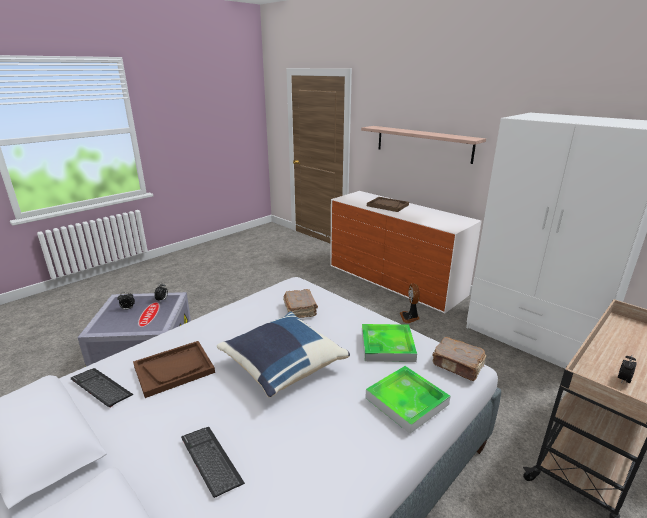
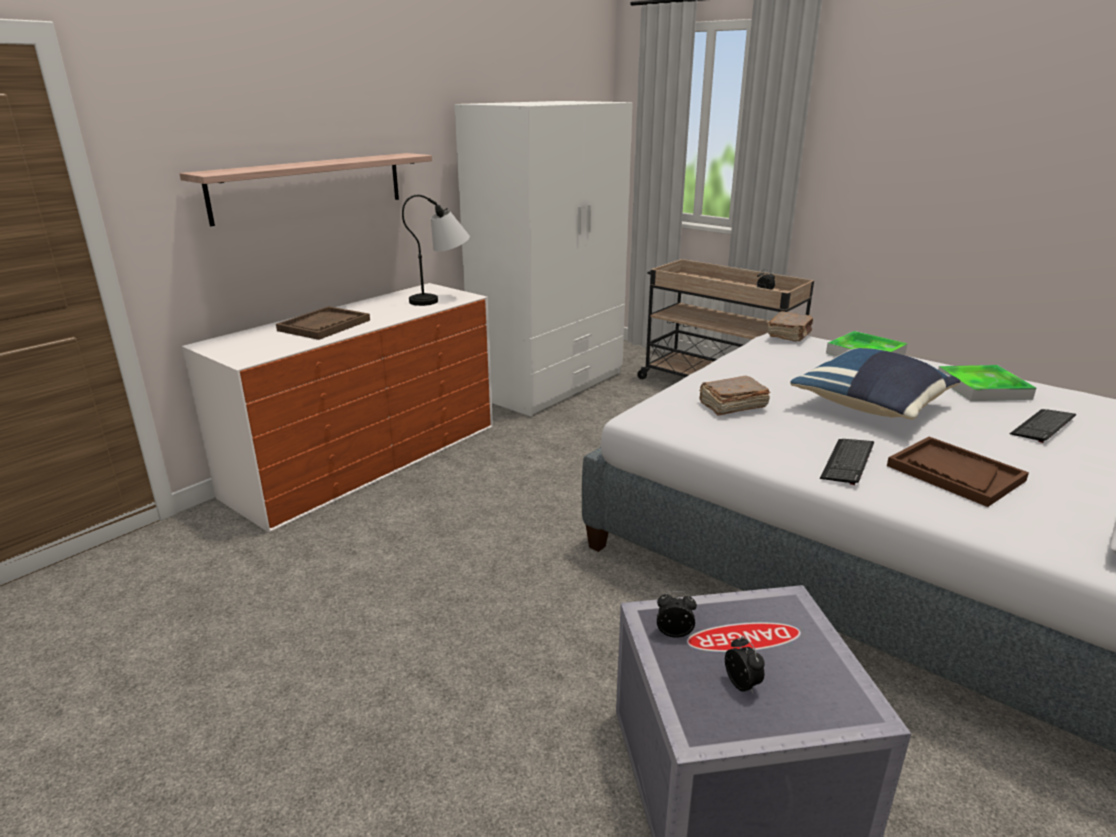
camera: 95 degrees left, 0 degrees up
(101, 388) = (1056, 521): keyboard -> keyboard (847, 462)
(387, 346) = (783, 358): tray -> tray (982, 388)
(410, 317) = (505, 451): fan -> none
(443, 223) = (442, 299): none -> table lamp

